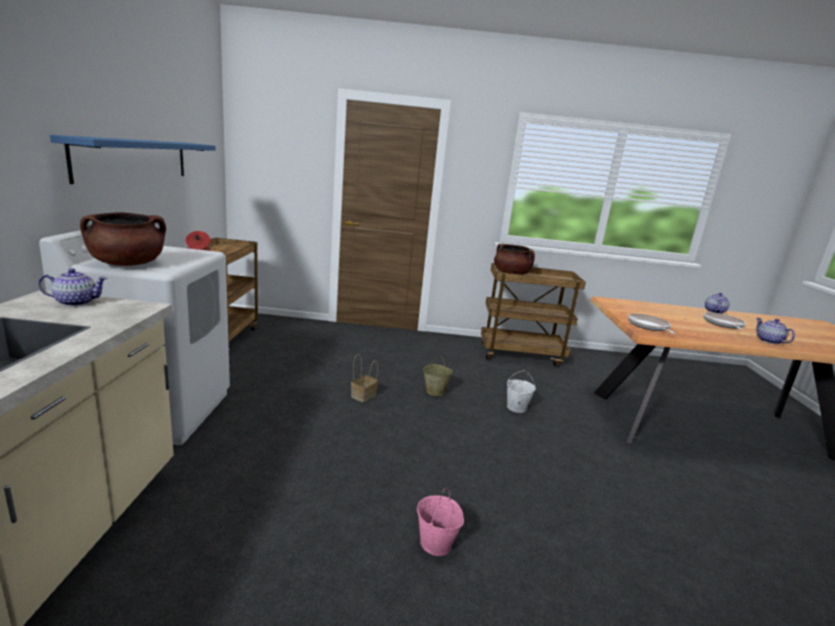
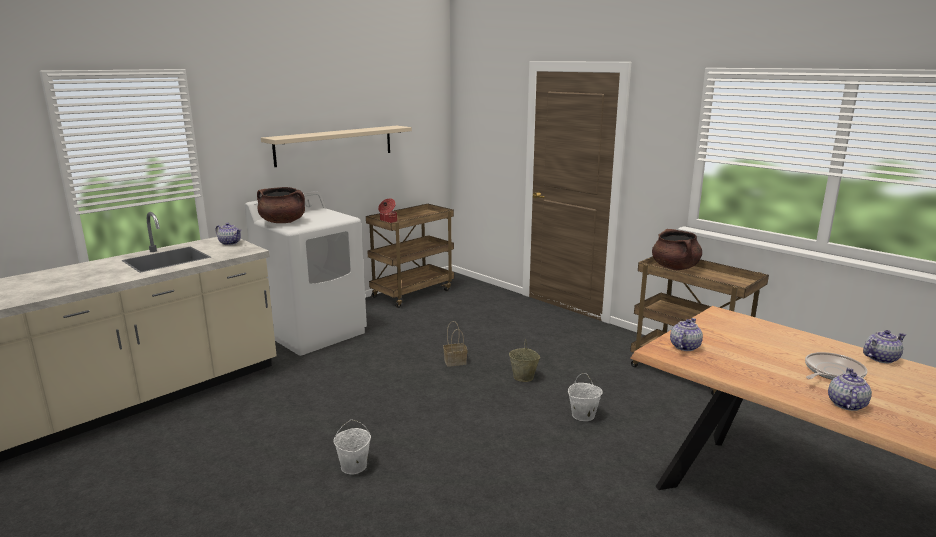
camera: 45 degrees right, 0 degrees up
(134, 159) = (335, 145): blue shelf -> beige shelf
(436, 543) = (353, 466): pink bucket -> white bucket
(648, 326) = (684, 347): frying pan -> teapot

